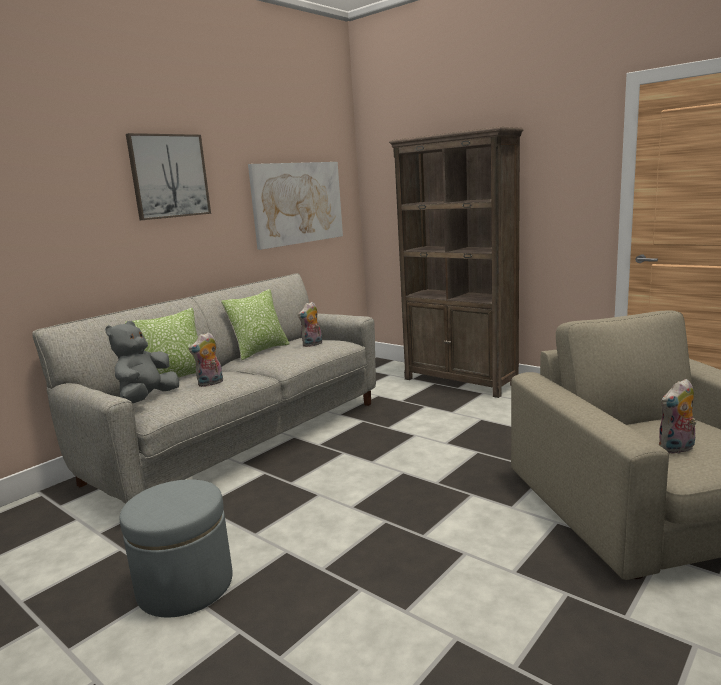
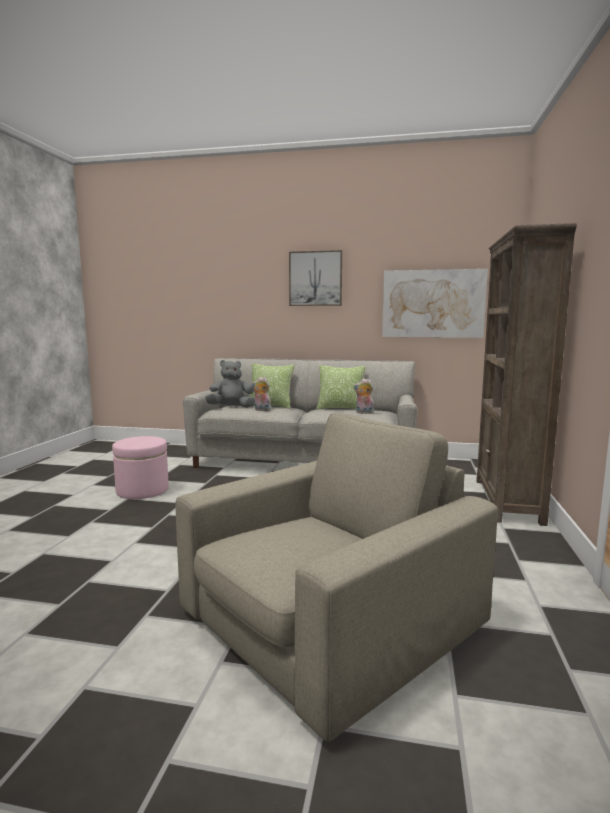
camera: 60 degrees right, 5 degrees down
(185, 585) = (142, 490): grey ottoman -> pink ottoman
(676, 449) = (263, 537): plush toy -> none

